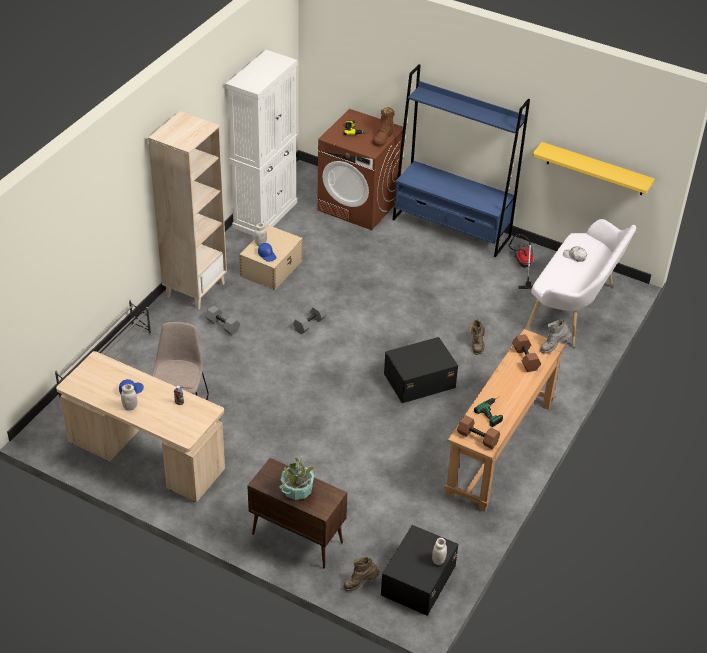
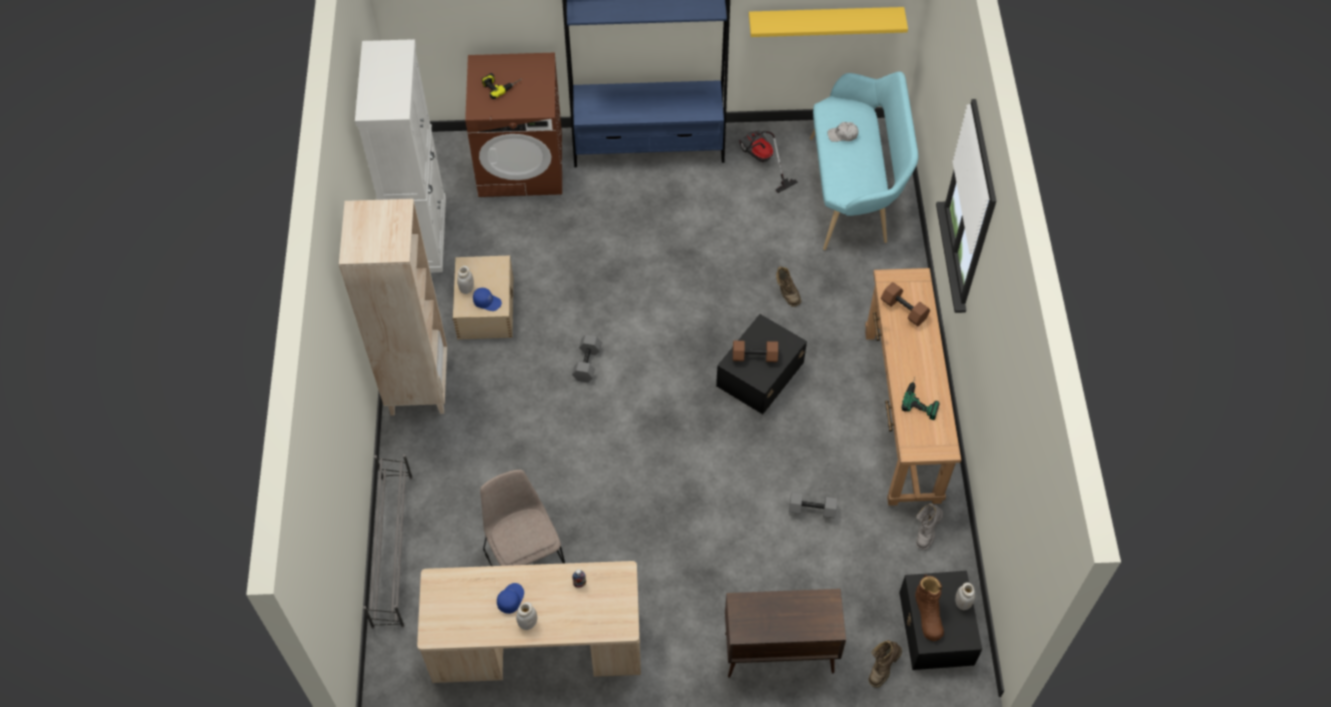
camera: 30 degrees left, 15 degrees up
(222, 325) = (488, 420): grey dumbbell -> grey dumbbell (811, 510)
(297, 490) = (787, 617): potted plant -> none
(383, 137) = (540, 80): brown boot -> brown boot (928, 615)
(478, 437) = (930, 442): brown dumbbell -> brown dumbbell (755, 356)
(553, 346) = (920, 277): grey boot -> grey boot (926, 532)
(574, 310) = (854, 191): white bench -> turquoise bench

